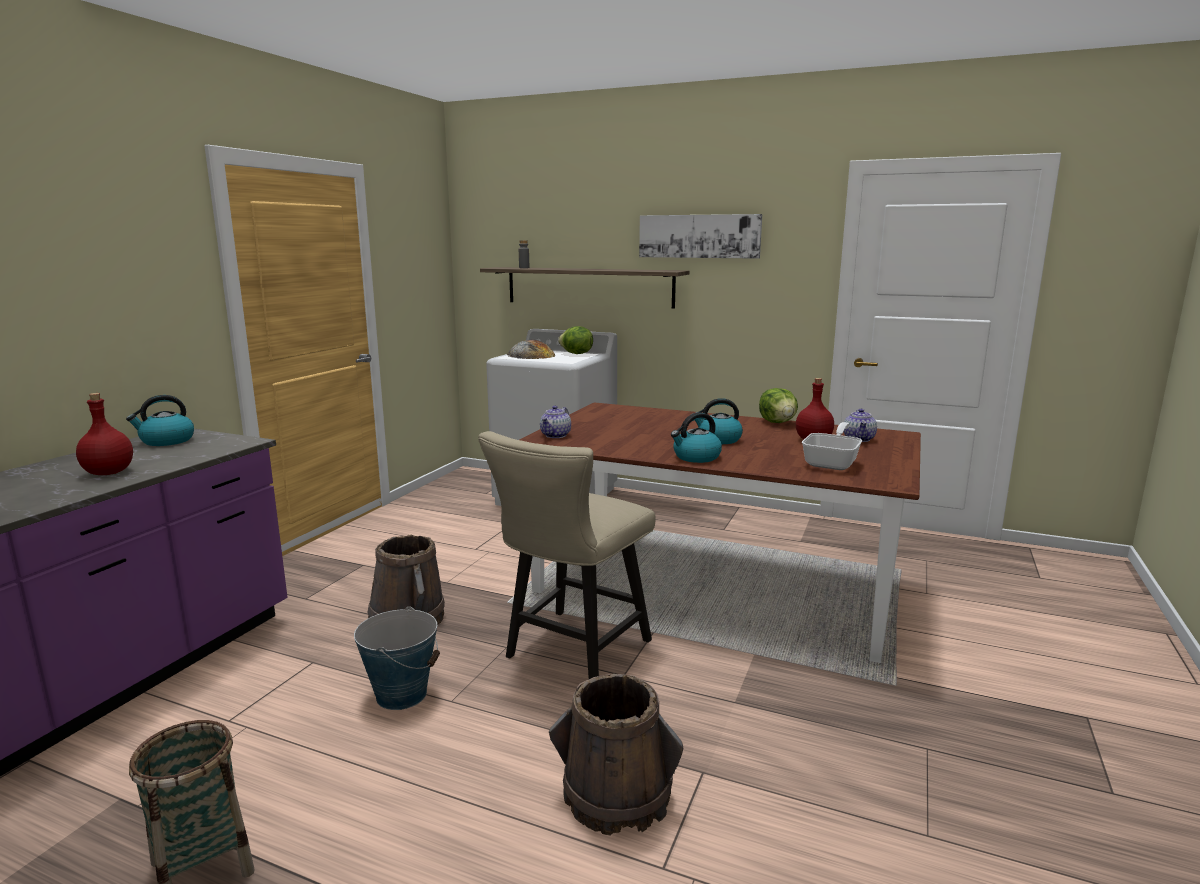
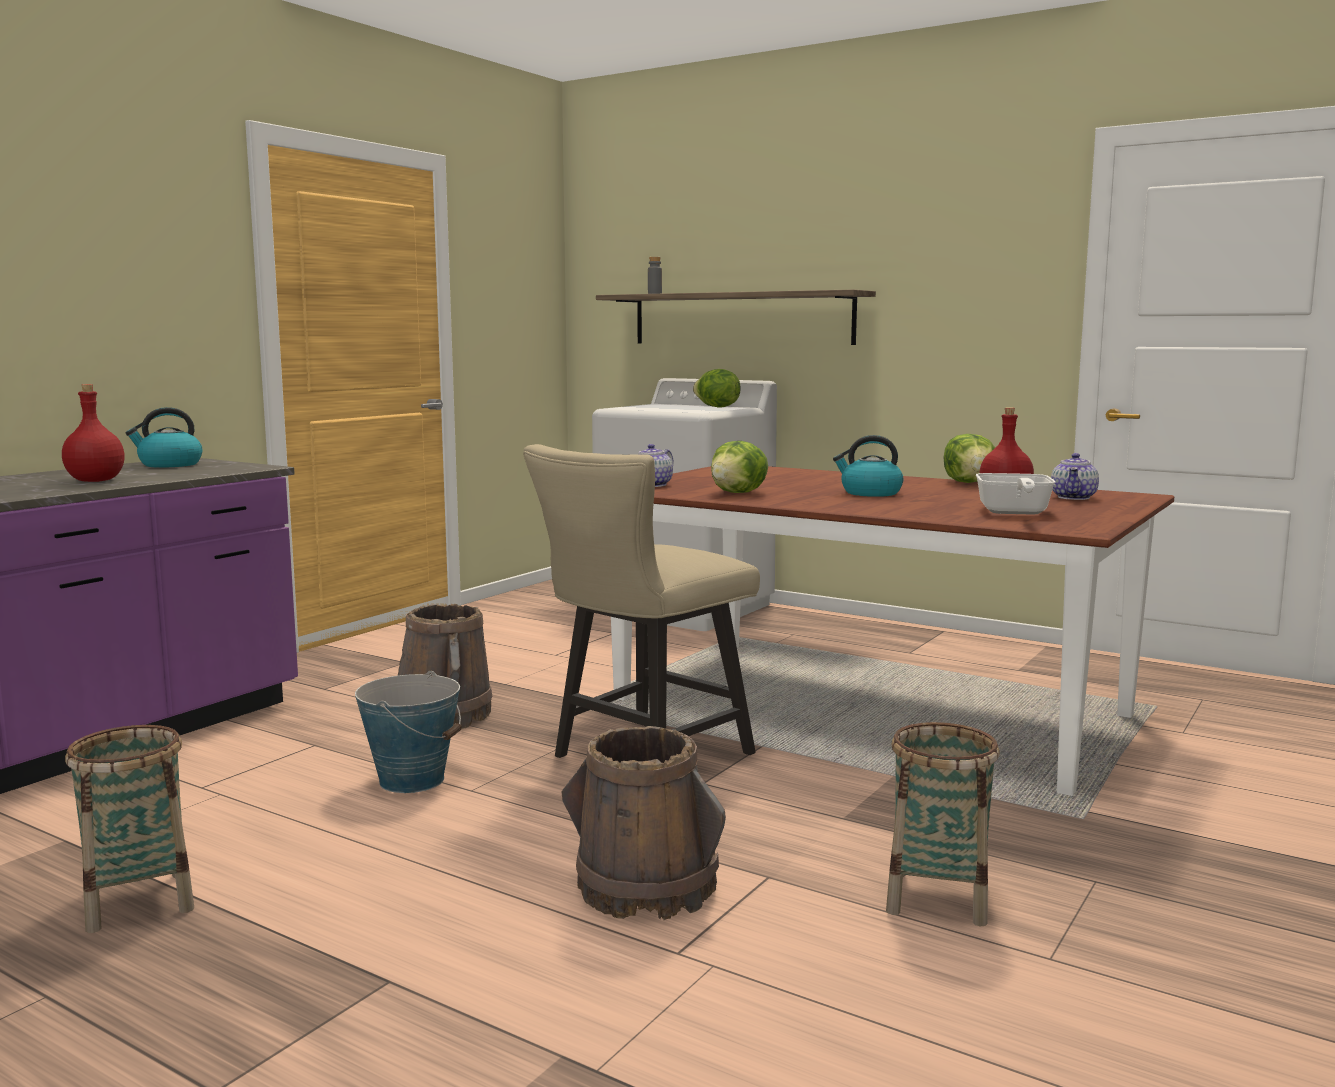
camera: 10 degrees right, 5 degrees down
(531, 355) = (654, 407): bread -> none
(625, 444) = (739, 493): none -> lettuce
(696, 457) = (824, 504): kettle -> none
(699, 236) = (889, 243): picture -> none
(829, 779) = (938, 897): none -> basket
(832, 462) = (1013, 513): frying pan -> frying pan turned 150 degrees clockwise

